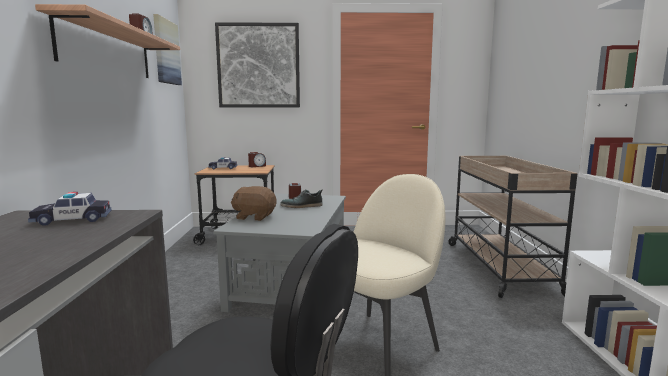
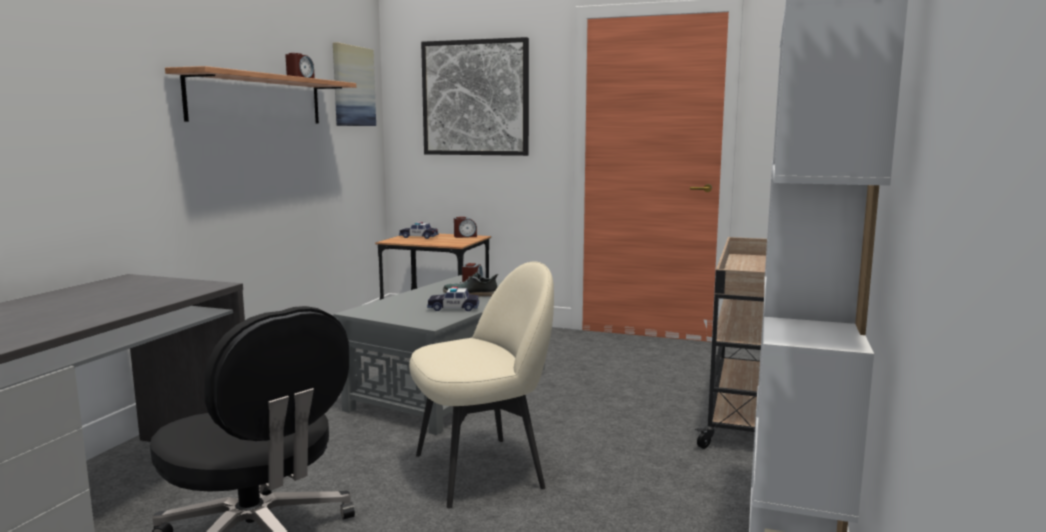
camera: 20 degrees right, 0 degrees up
(72, 219) = (158, 286): toy car -> toy car (453, 308)
(254, 217) = (397, 302): brown plush toy -> none

